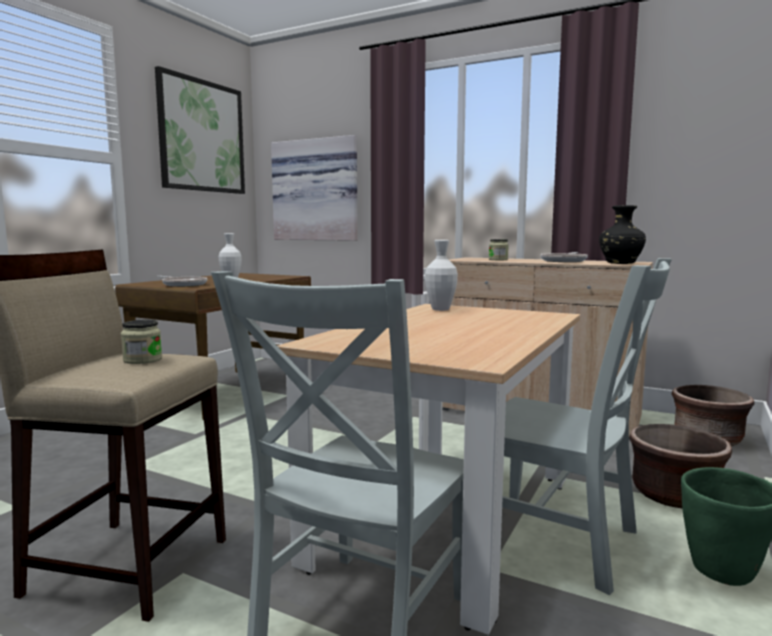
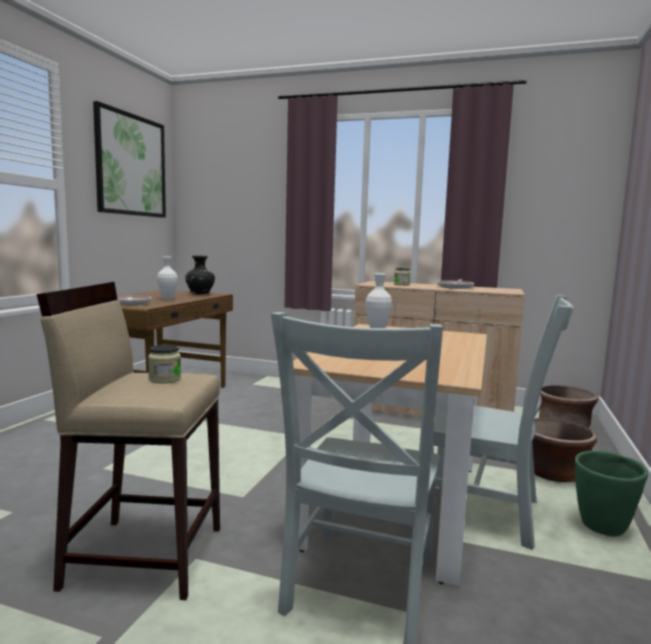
camera: 10 degrees left, 0 degrees up
(316, 190) = (233, 217): picture -> none
(621, 263) = (502, 291): black vase -> black vase (200, 294)

